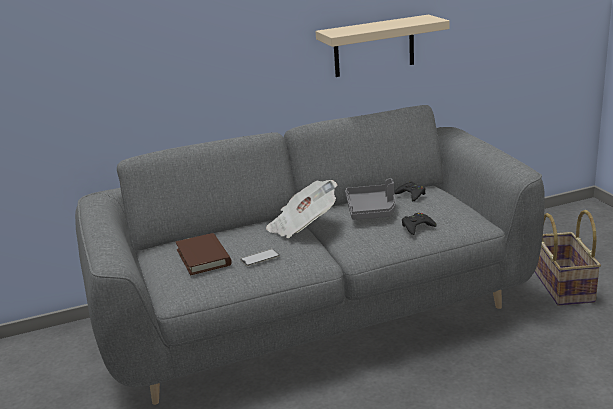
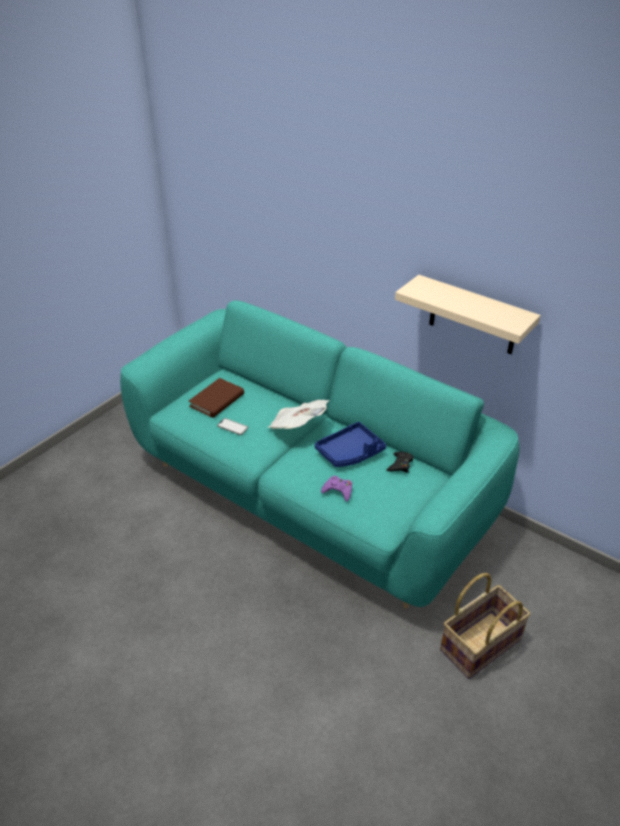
camera: 55 degrees right, 15 degrees up
(315, 316) = (310, 495): grey sofa -> turquoise sofa
(372, 210) = (350, 452): grey tray -> blue tray
(417, 227) = (338, 490): black game controller -> purple game controller

